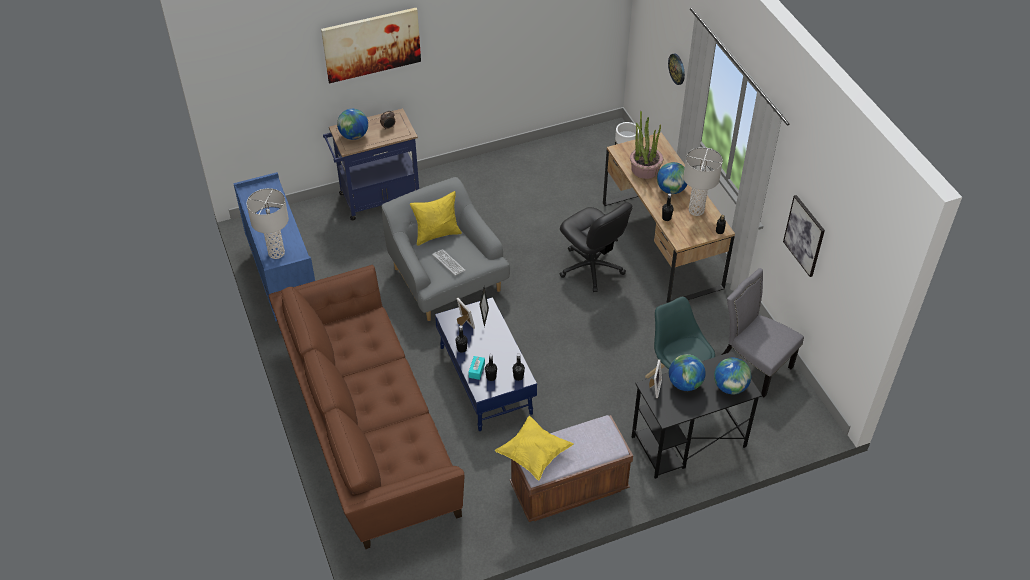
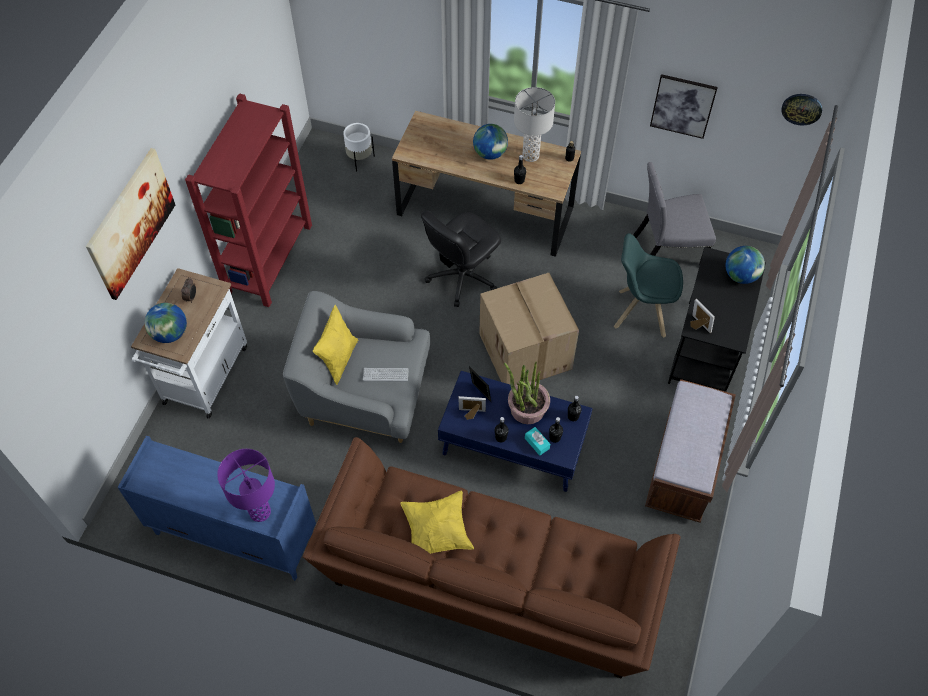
camera: 50 degrees left, 10 degrees up
(276, 253) = (259, 512): white table lamp -> purple table lamp
(377, 199) = (204, 378): blue cart -> white cart
(495, 167) = (268, 259): none -> red bookcase
(533, 455) = (680, 466): yellow pillow -> yellow pillow (437, 531)
(569, 340) = (526, 352): none -> cardboard box
(591, 268) = (462, 277): black office chair -> black office chair turned 135 degrees clockwise
(645, 169) = (447, 152): potted plant -> potted plant (527, 408)
(677, 69) = (405, 38): wall clock -> wall clock (801, 108)
(685, 384) = (711, 302): globe -> none

